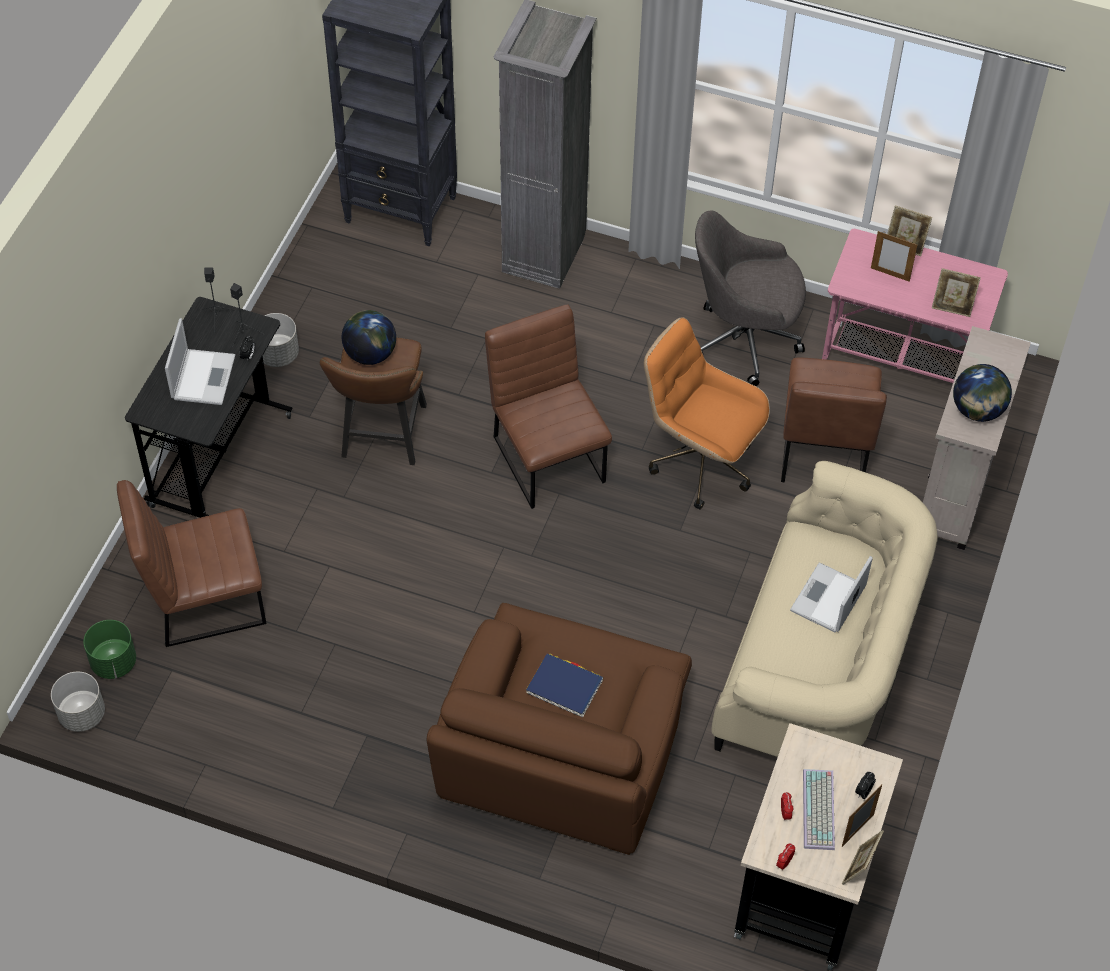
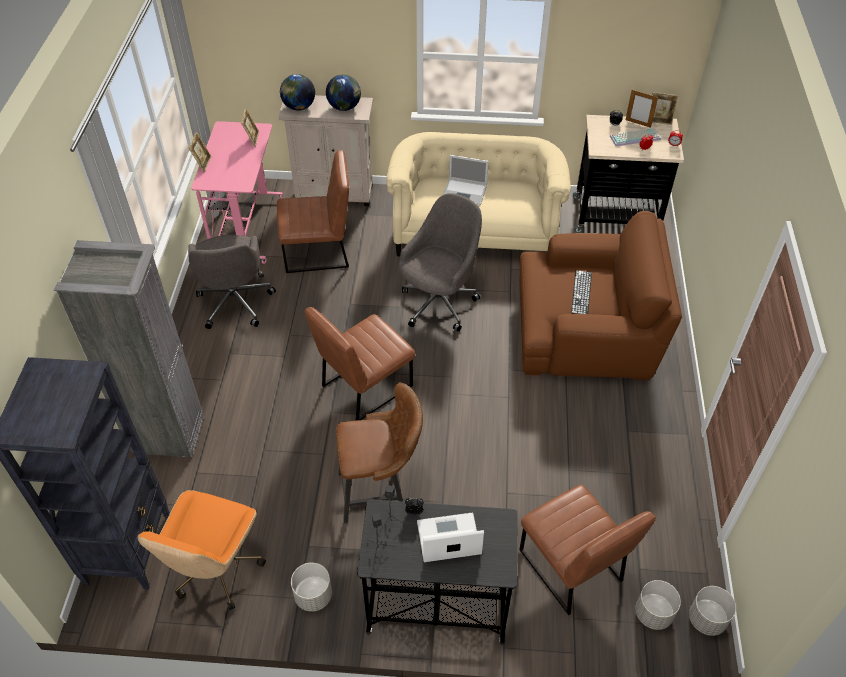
camera: 105 degrees left, 5 degrees down
(114, 662) = (653, 613): green planter -> grey planter
(370, 354) = (362, 449): globe -> globe (299, 107)
(564, 687) = (581, 292): blue book -> keyboard
(674, 576) = (439, 303): none -> grey office chair
(699, 463) = (346, 307): orange office chair -> orange office chair (217, 573)
(890, 274) = (230, 167): picture frame -> none

